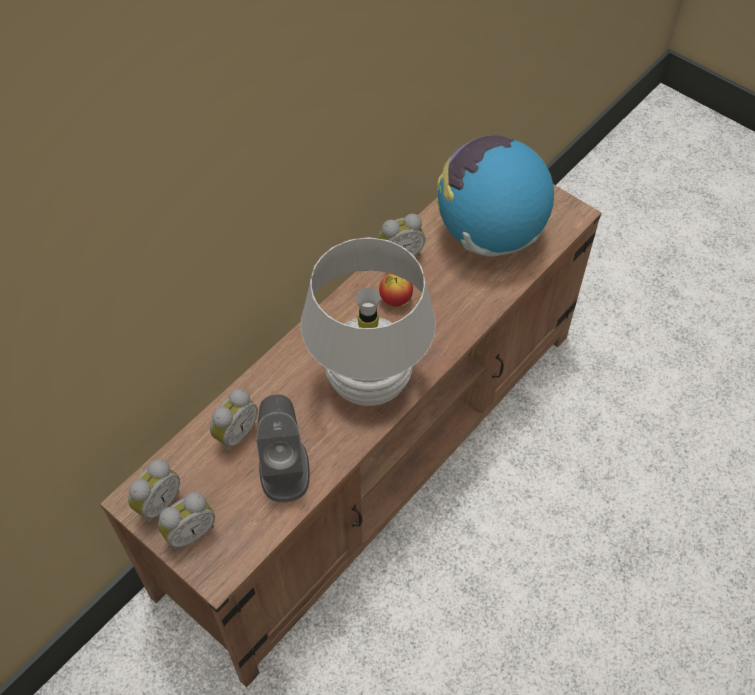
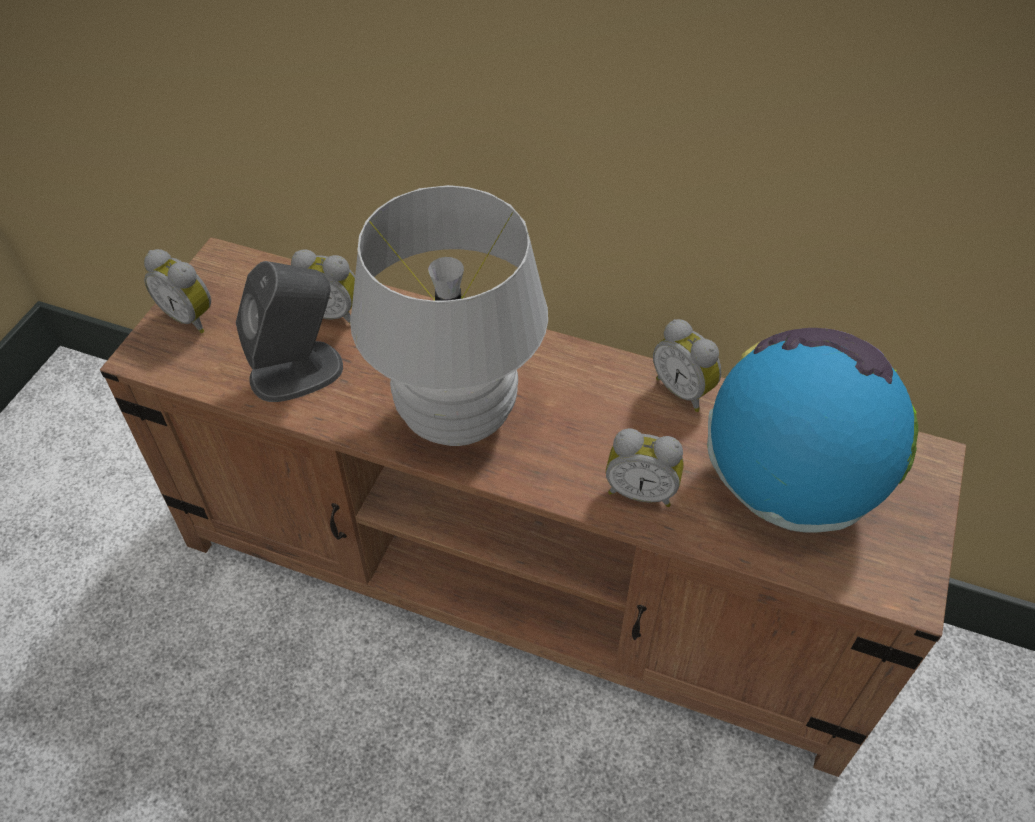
camera: 70 degrees right, 5 degrees down
(157, 503) = (221, 279): alarm clock -> alarm clock (641, 490)
(395, 299) = (605, 407): apple -> none

